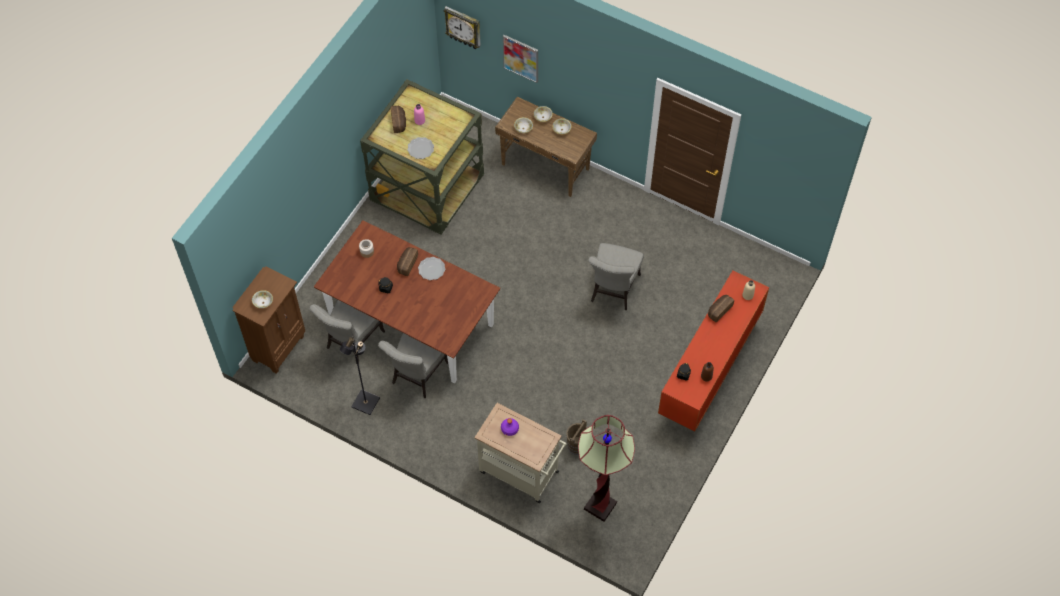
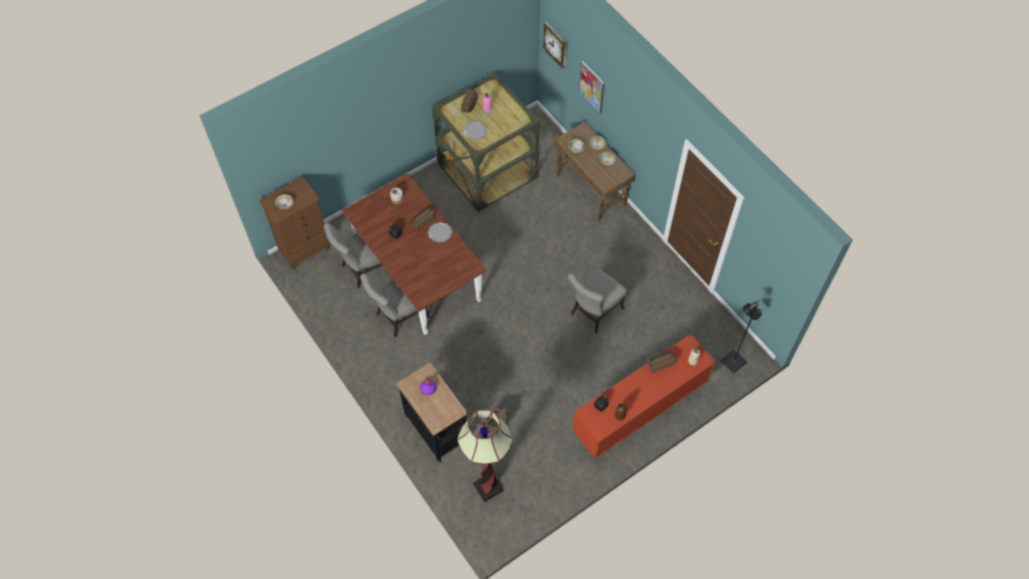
camera: 25 degrees right, 0 degrees up
(366, 402) = (347, 321): black floor lamp -> black floor lamp (733, 361)
(521, 473) = (438, 431): beige cart -> black cart

